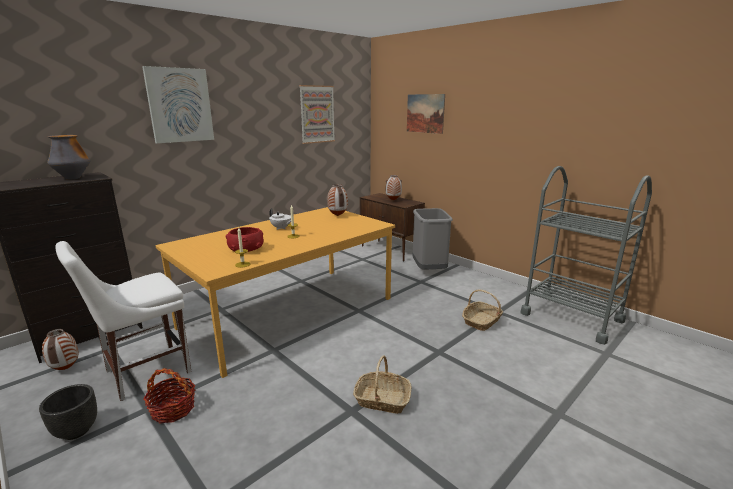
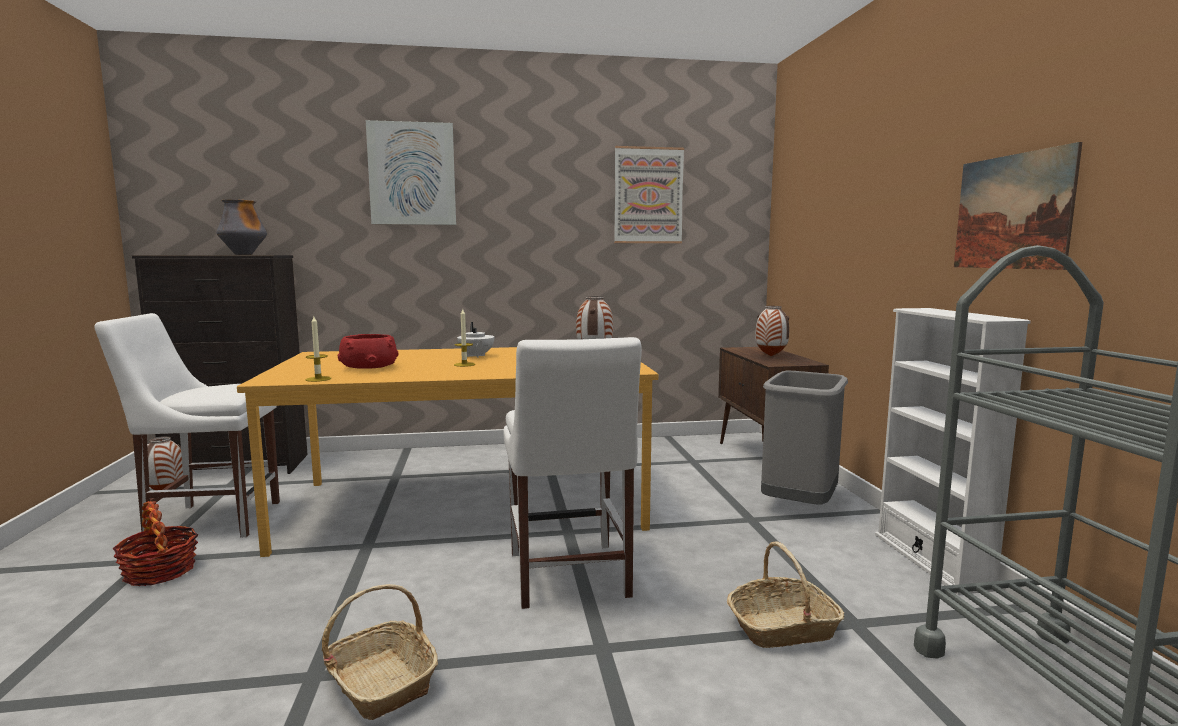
camera: 35 degrees right, 10 degrees down
(76, 431) = (65, 556): black planter -> none
(389, 330) = (568, 578): none -> white chair
(425, 113) = (839, 181): picture -> picture (1011, 212)
(493, 280) = (931, 560): none -> white bookcase

